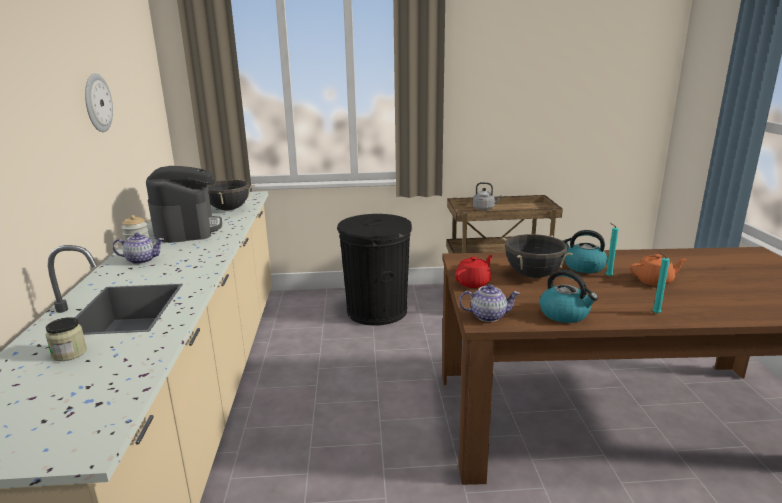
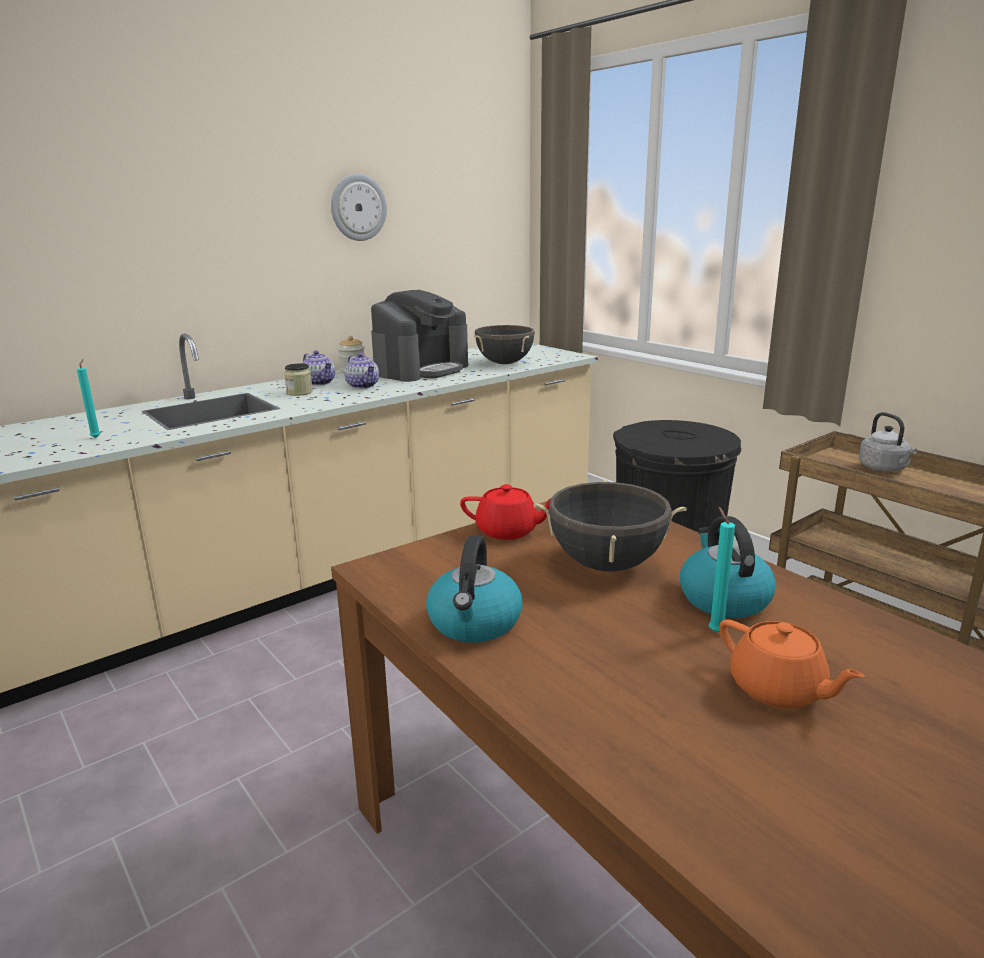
camera: 55 degrees right, 0 degrees up
(69, 353) = (110, 423): jar -> jar (299, 392)
(488, 316) = (400, 568): teapot -> teapot (363, 386)
(654, 313) = (591, 716): turquoise candle -> turquoise candle (96, 437)

